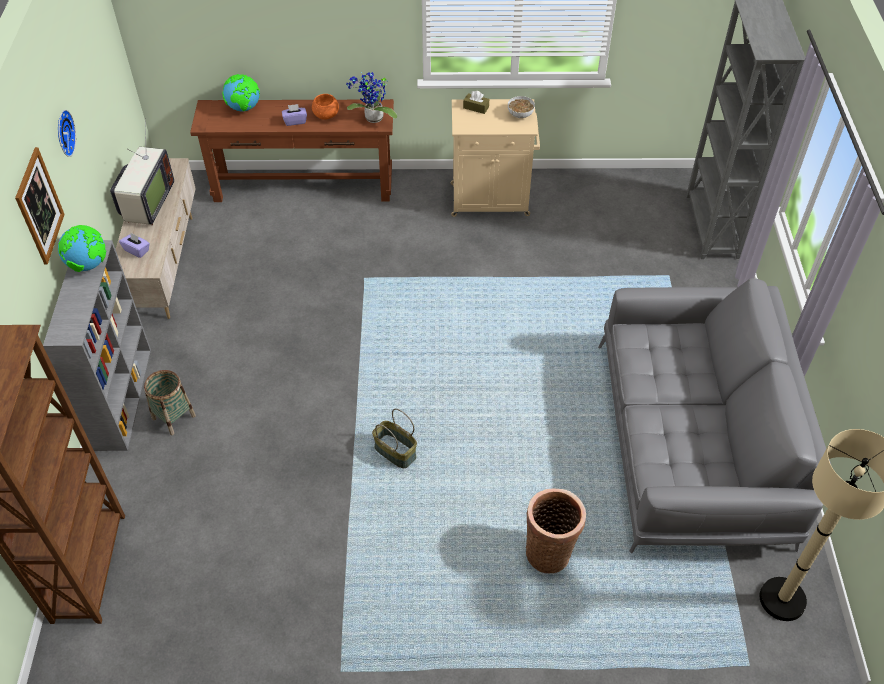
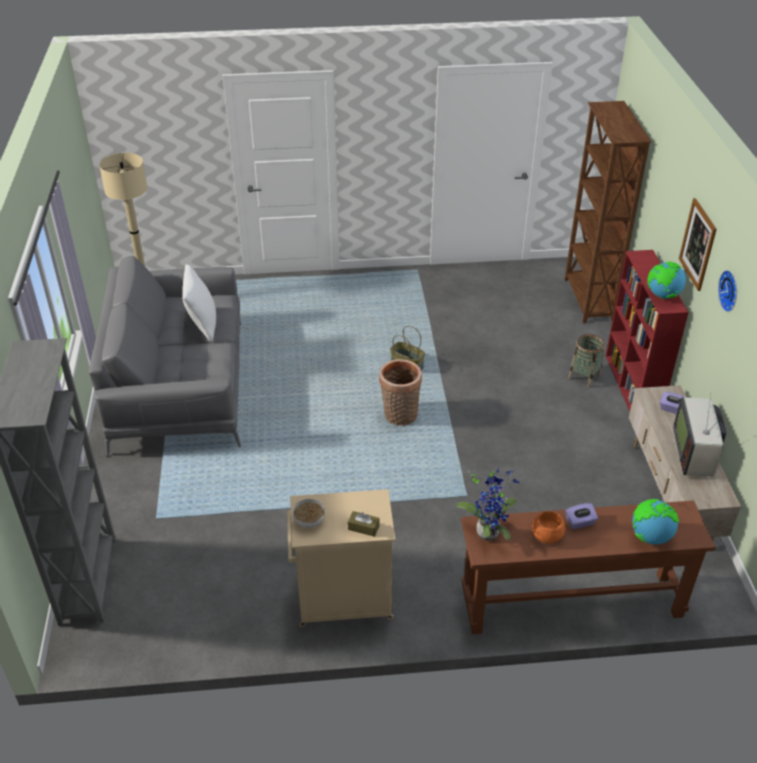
camera: 175 degrees right, 10 degrees down
(123, 397) = (632, 387): grey bookcase -> red bookcase
(549, 551) = (294, 322): basket -> basket (399, 416)
(672, 428) = (202, 325): none -> white pillow

